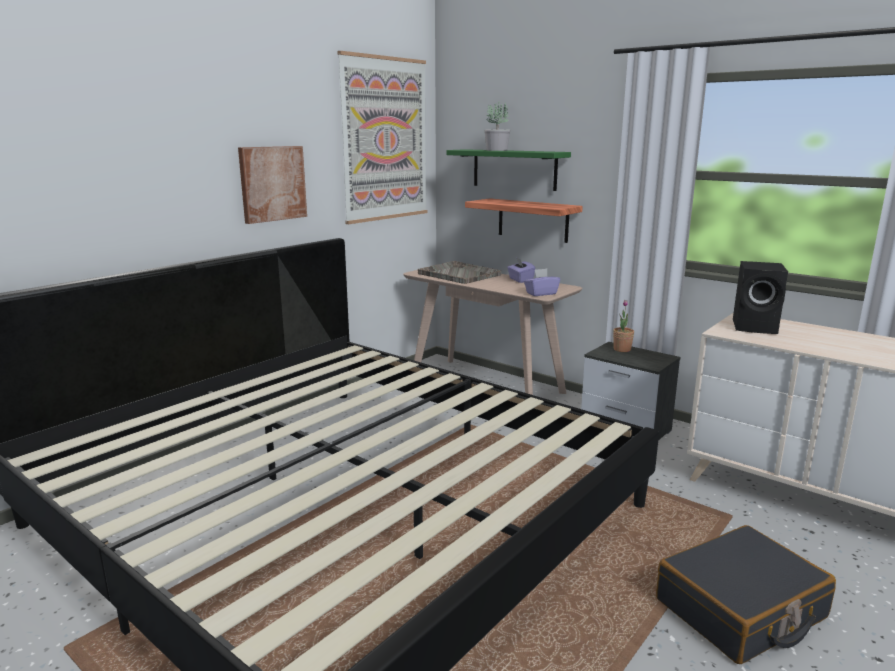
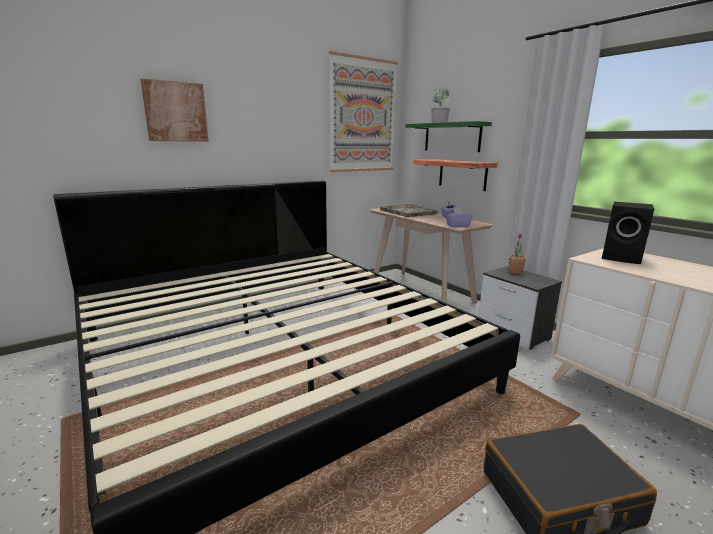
camera: 15 degrees right, 0 degrees up
(272, 183) = (276, 139): picture -> picture (175, 112)

